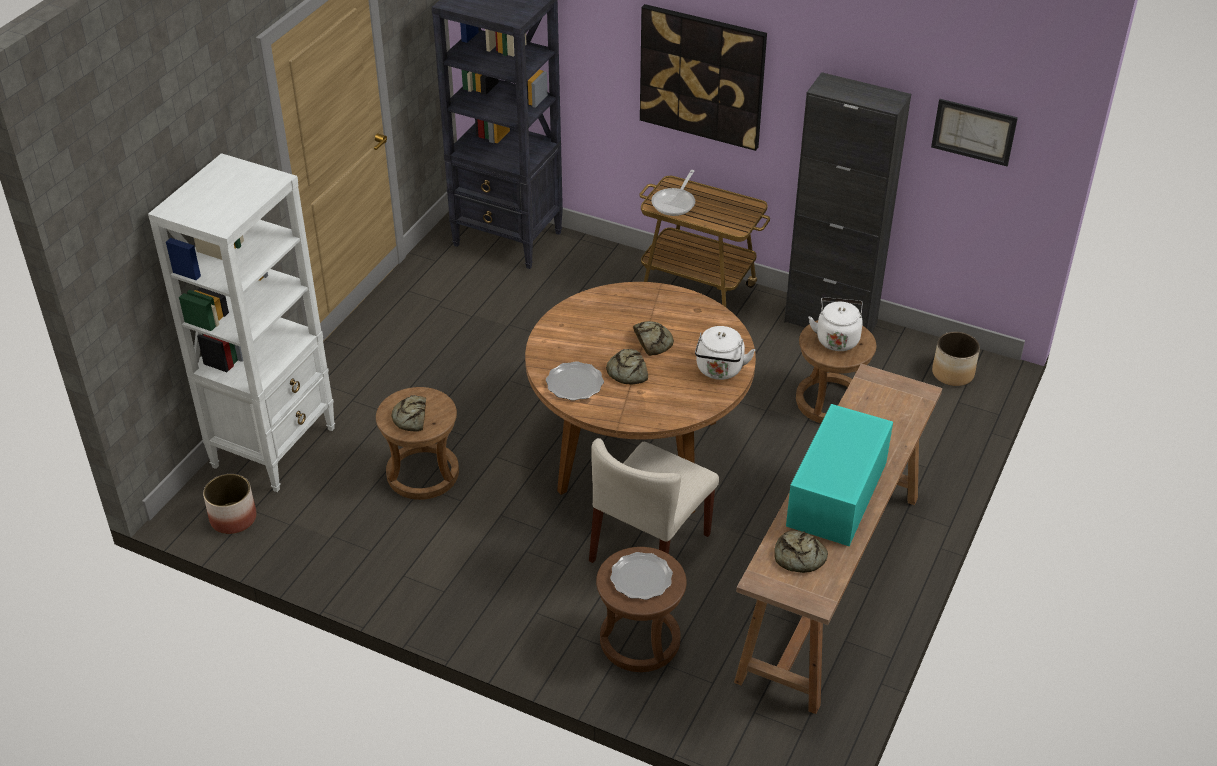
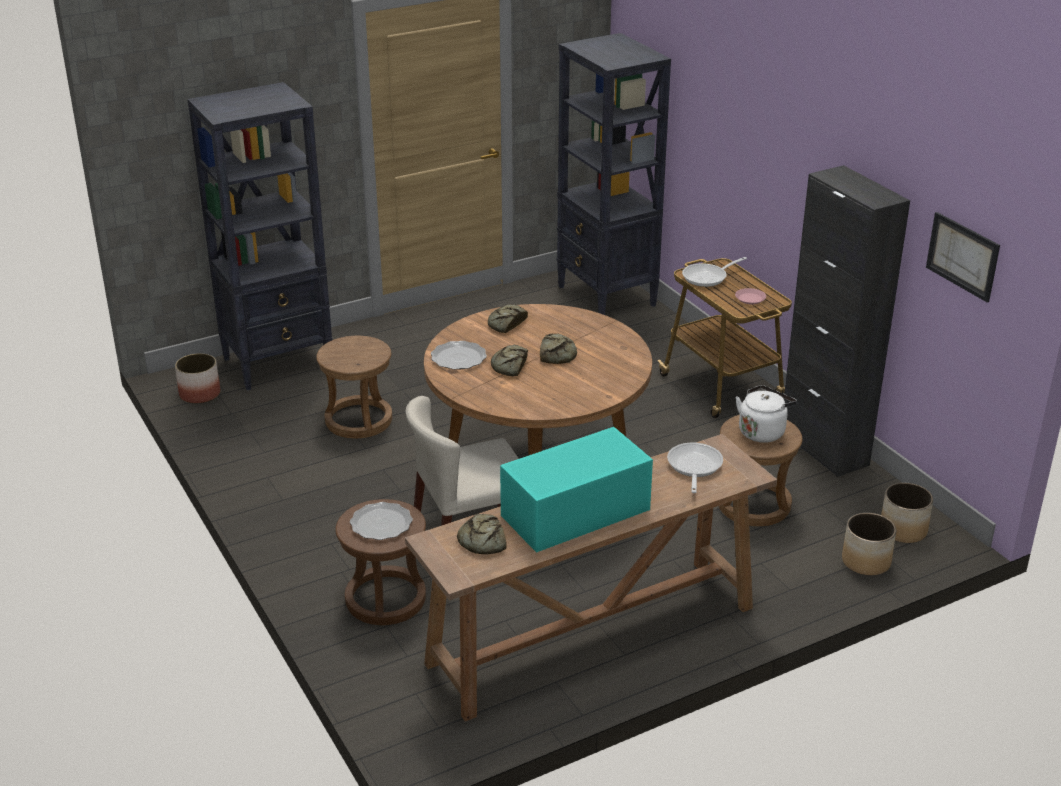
camera: 35 degrees right, 10 degrees down
(275, 447) = (279, 363): white bookcase -> black bookcase
(411, 418) = (346, 354): bread -> bread (506, 323)
(702, 76) = (763, 159): picture -> none
(719, 370) = (587, 392): white kettle -> none
(730, 212) = (750, 299): none -> pink plate
(875, 406) = (694, 467): none -> frying pan
(953, 415) = (865, 561): none -> planter

